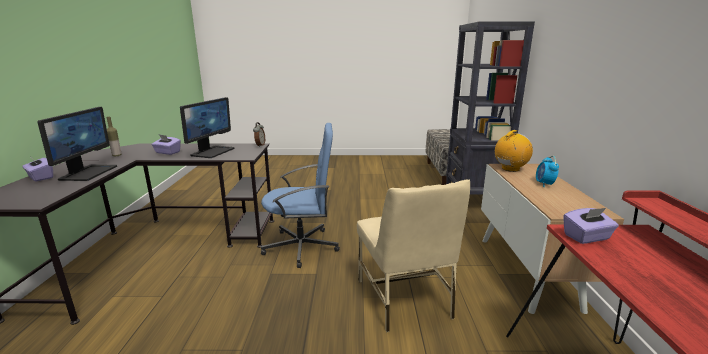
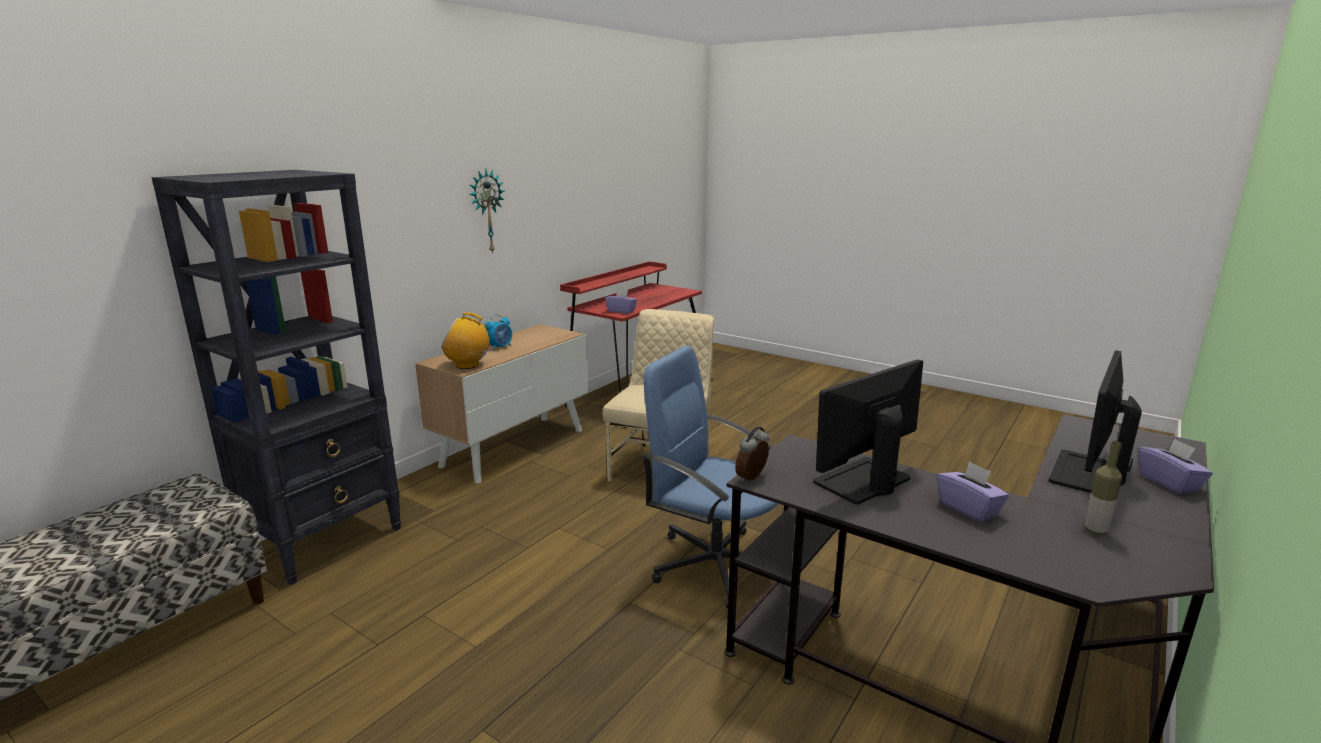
camera: 145 degrees left, 0 degrees up
(620, 66) = (486, 211): none -> wall clock

